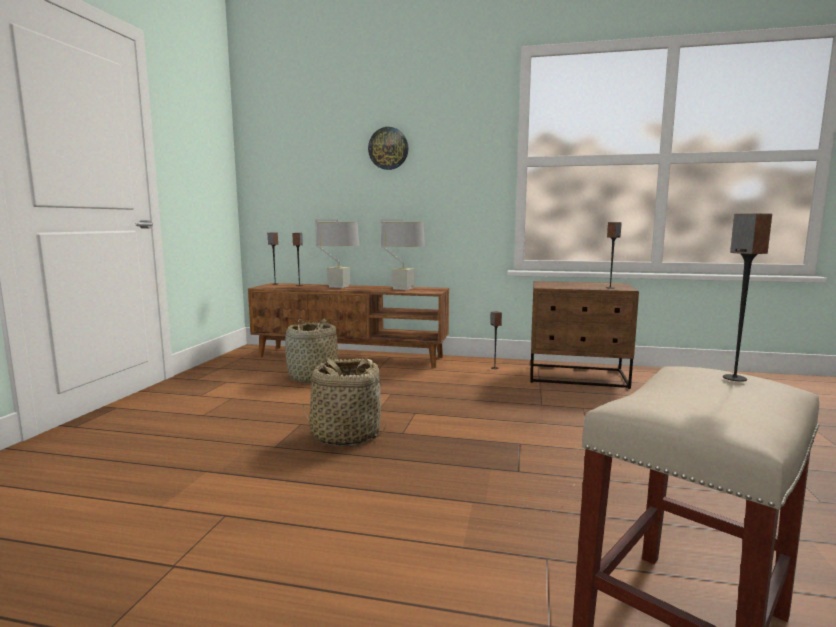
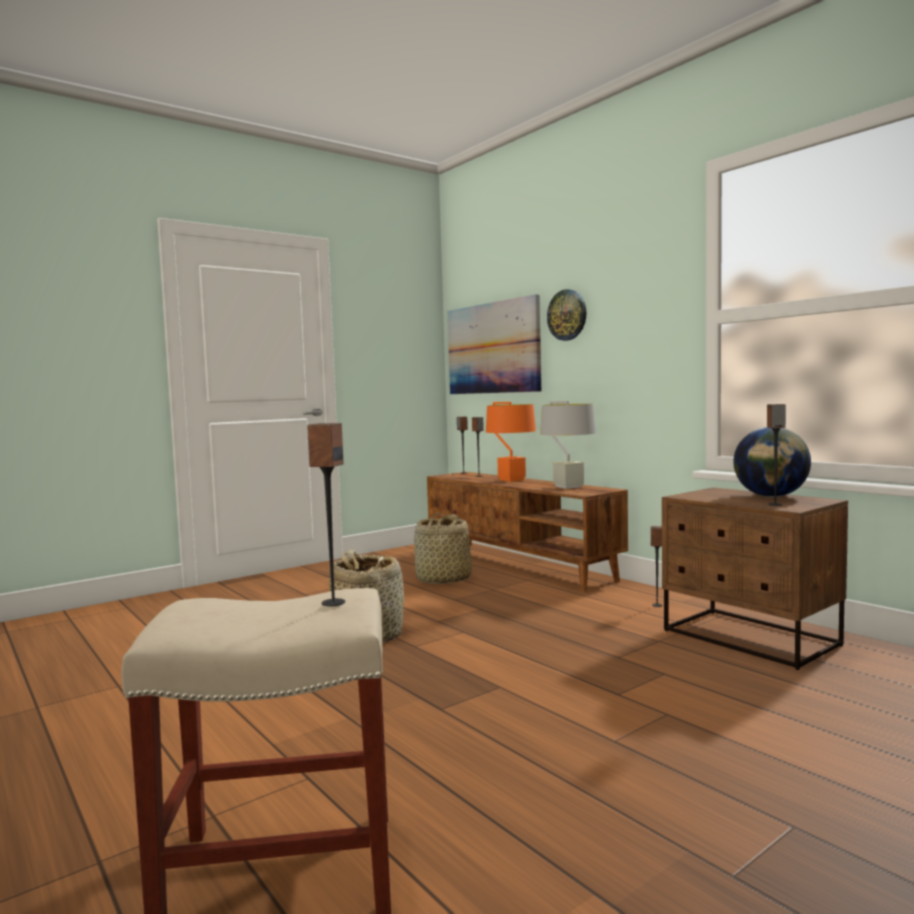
camera: 40 degrees right, 5 degrees down
(302, 171) = (493, 348): none -> picture
(338, 286) = (511, 480): grey table lamp -> orange table lamp
(587, 283) = (771, 496): none -> globe

